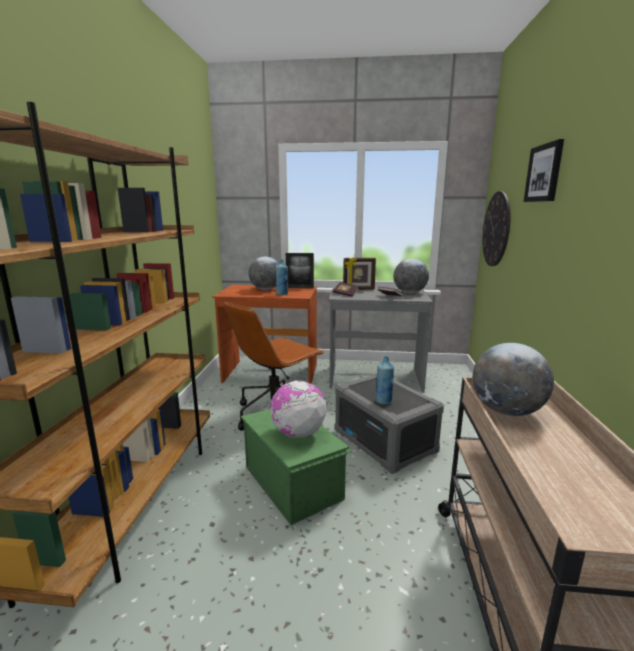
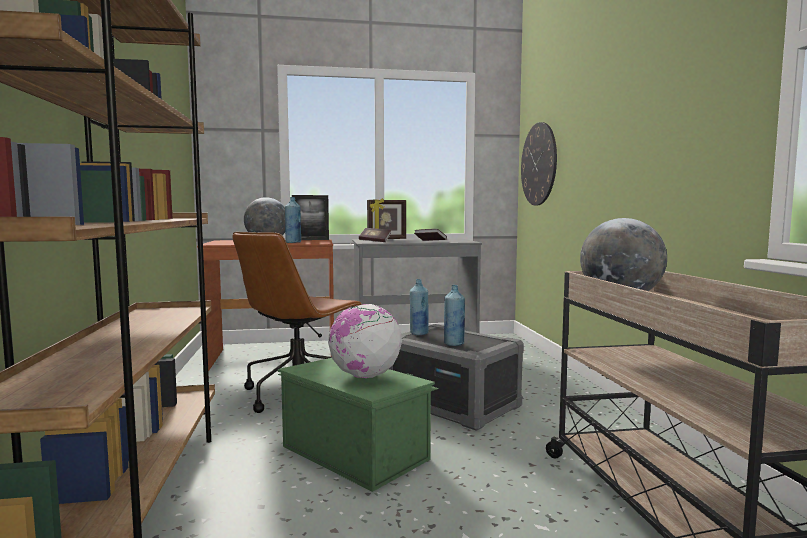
camera: 15 degrees left, 10 degrees down
(362, 383) = (419, 333): none -> blue bottle
(409, 292) = (449, 239): globe -> none
(544, 173) = (593, 88): picture -> none

